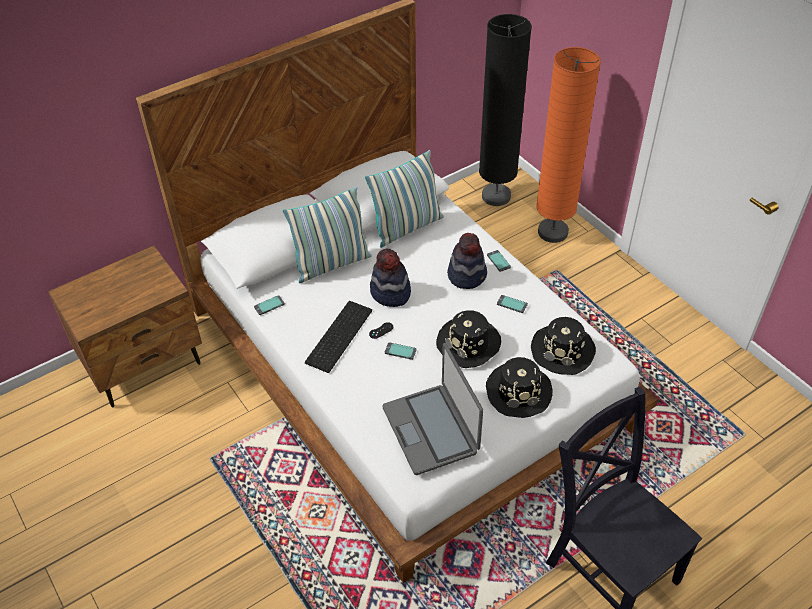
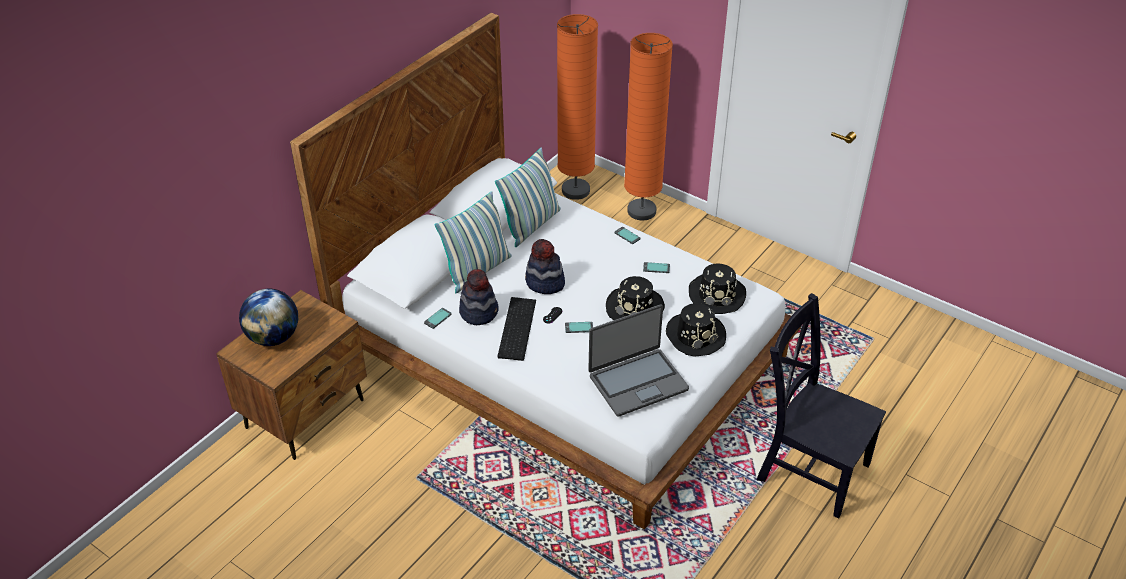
camera: 20 degrees left, 5 degrees down
(105, 288) = (274, 337): none -> globe
(431, 429) = (637, 382): laptop -> laptop turned 75 degrees counterclockwise
(467, 275) = (606, 253): hat -> hat (479, 312)
(496, 196) = (575, 191): black floor lamp -> orange floor lamp

